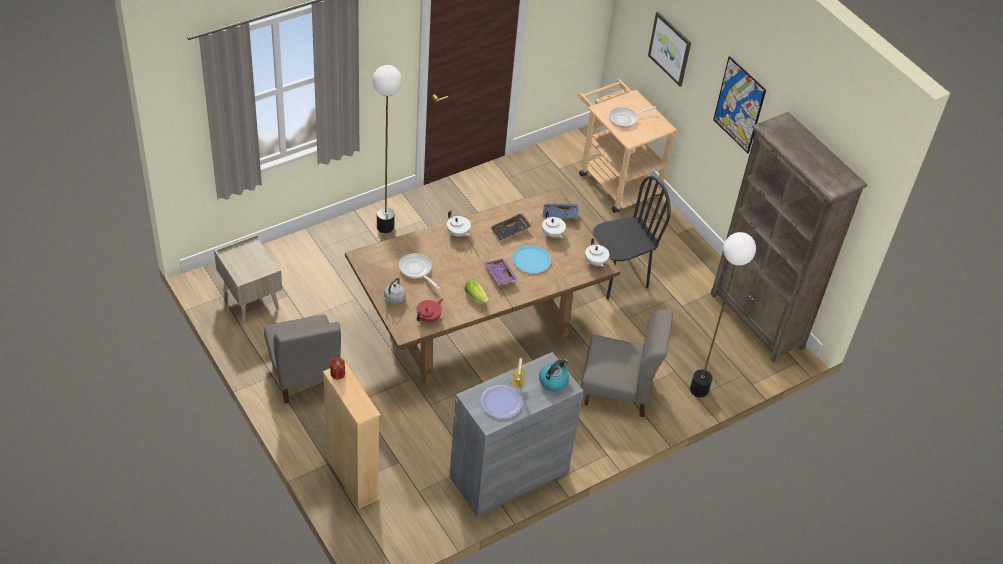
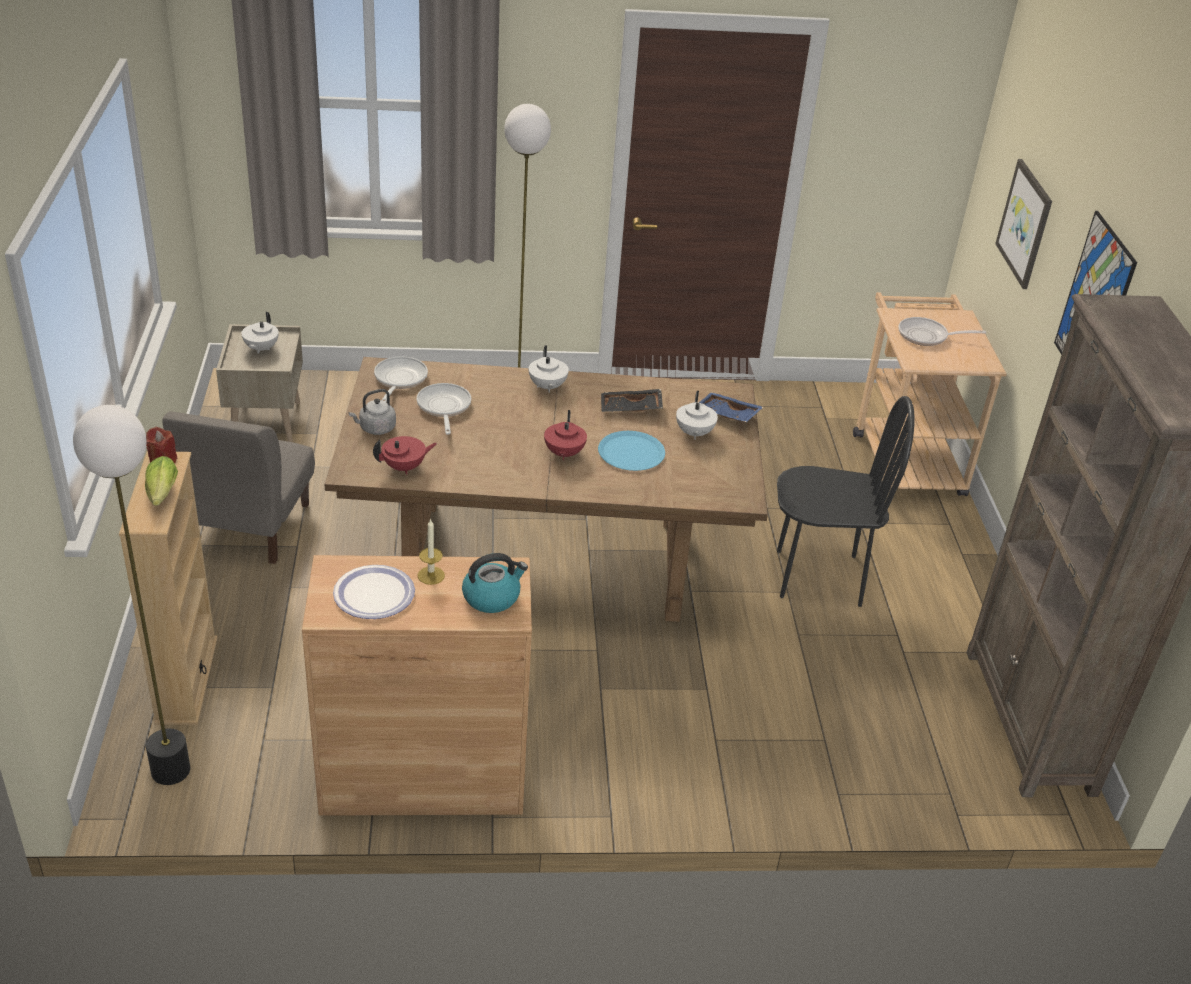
camera: 30 degrees right, 10 degrees down
(378, 261) = (399, 380): none -> frying pan
(477, 298) = (501, 469): lettuce -> lettuce (161, 495)
(499, 275) = (563, 454): purple tray -> red teapot
(509, 474) = (423, 776): grey cabinet -> brown cabinet
(595, 262) = (735, 489): white teapot -> white teapot (260, 349)
(617, 390) = (702, 728): grey chair -> none
(698, 389) = (849, 783): floor lamp -> floor lamp (170, 770)

